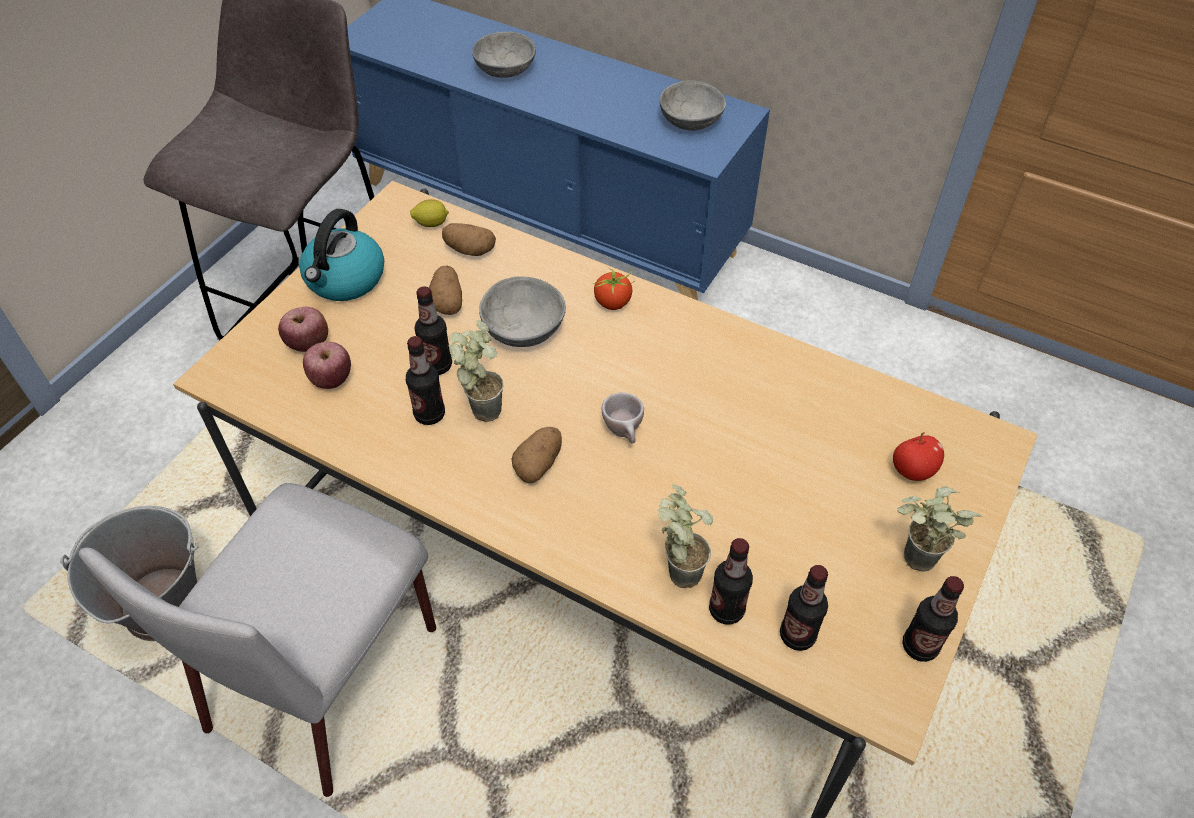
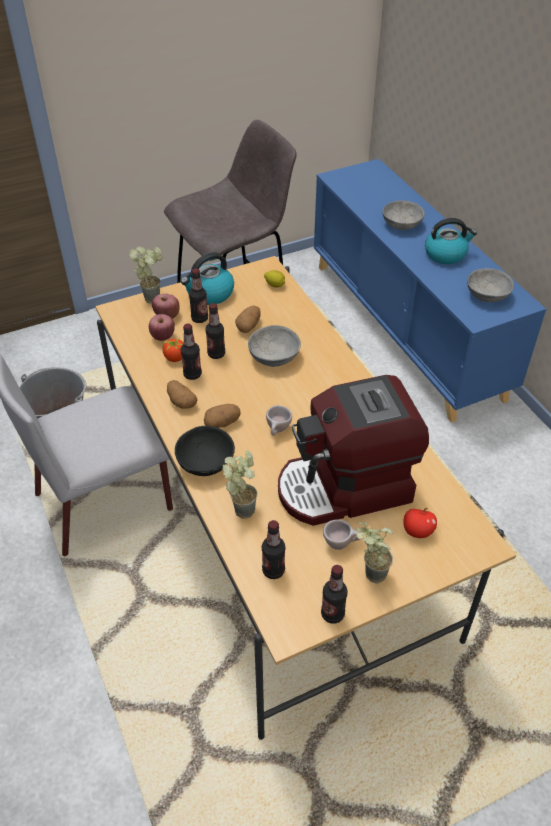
camera: 35 degrees right, 5 degrees down
(469, 250) = (282, 306): potato -> potato (181, 402)
(483, 405) = (221, 383): potted plant -> potted plant (153, 296)
(566, 536) = (205, 462): none -> black bowl
(595, 87) = (446, 254): none -> kettle
(613, 302) = (332, 366): tomato -> tomato (175, 358)
(726, 610) = (249, 538): bottle -> bottle (199, 318)
(781, 463) = (345, 488): none -> coffee machine
(843, 543) = (341, 543): none -> beige cup

